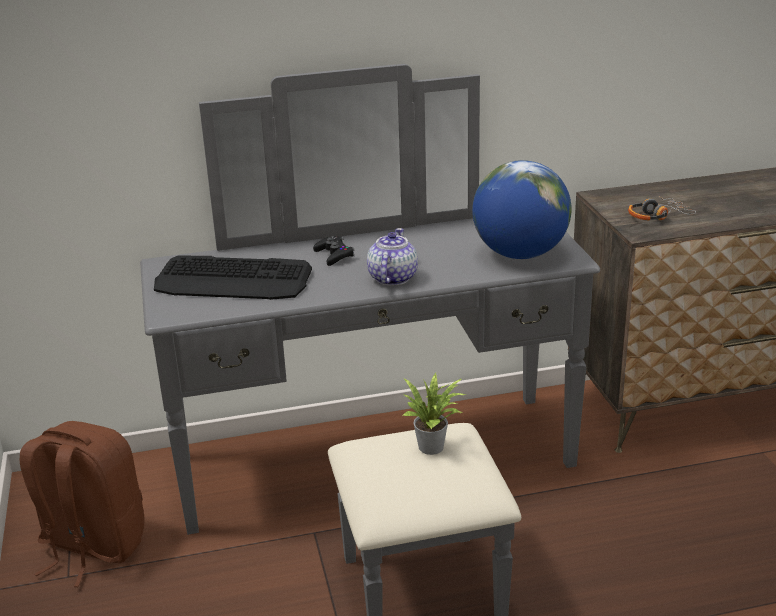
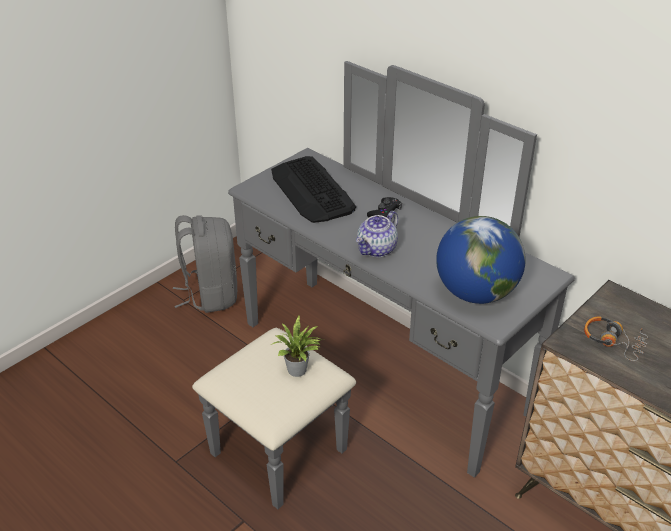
camera: 55 degrees right, 10 degrees up
(91, 547) = (210, 294): brown backpack -> grey backpack
(392, 278) = (377, 249): teapot -> teapot turned 150 degrees clockwise

